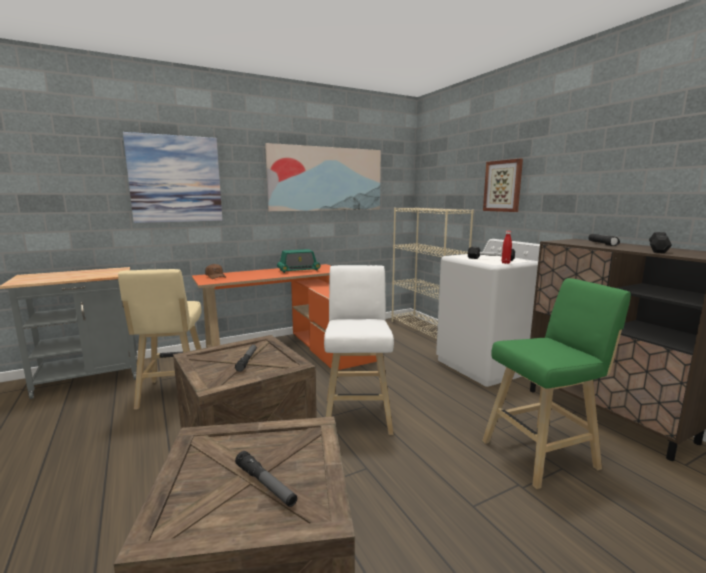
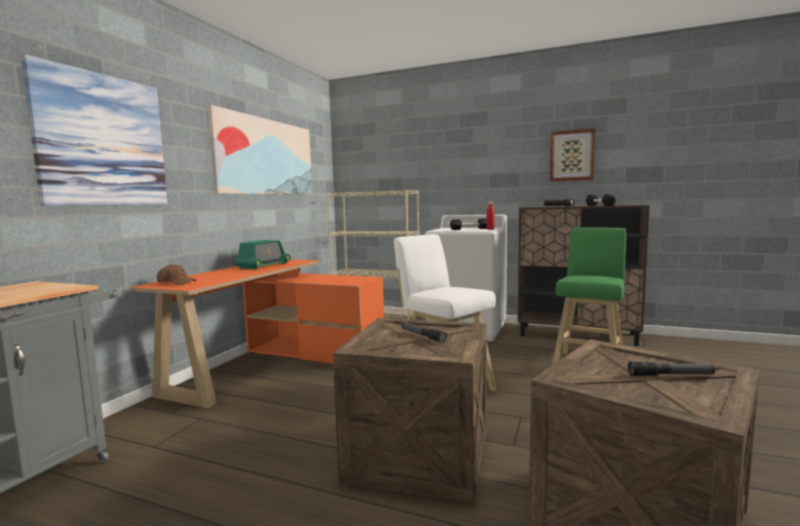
camera: 40 degrees left, 5 degrees down
(173, 394) = (210, 450): beige stool -> none
(503, 186) = (448, 168): picture -> picture (572, 155)

